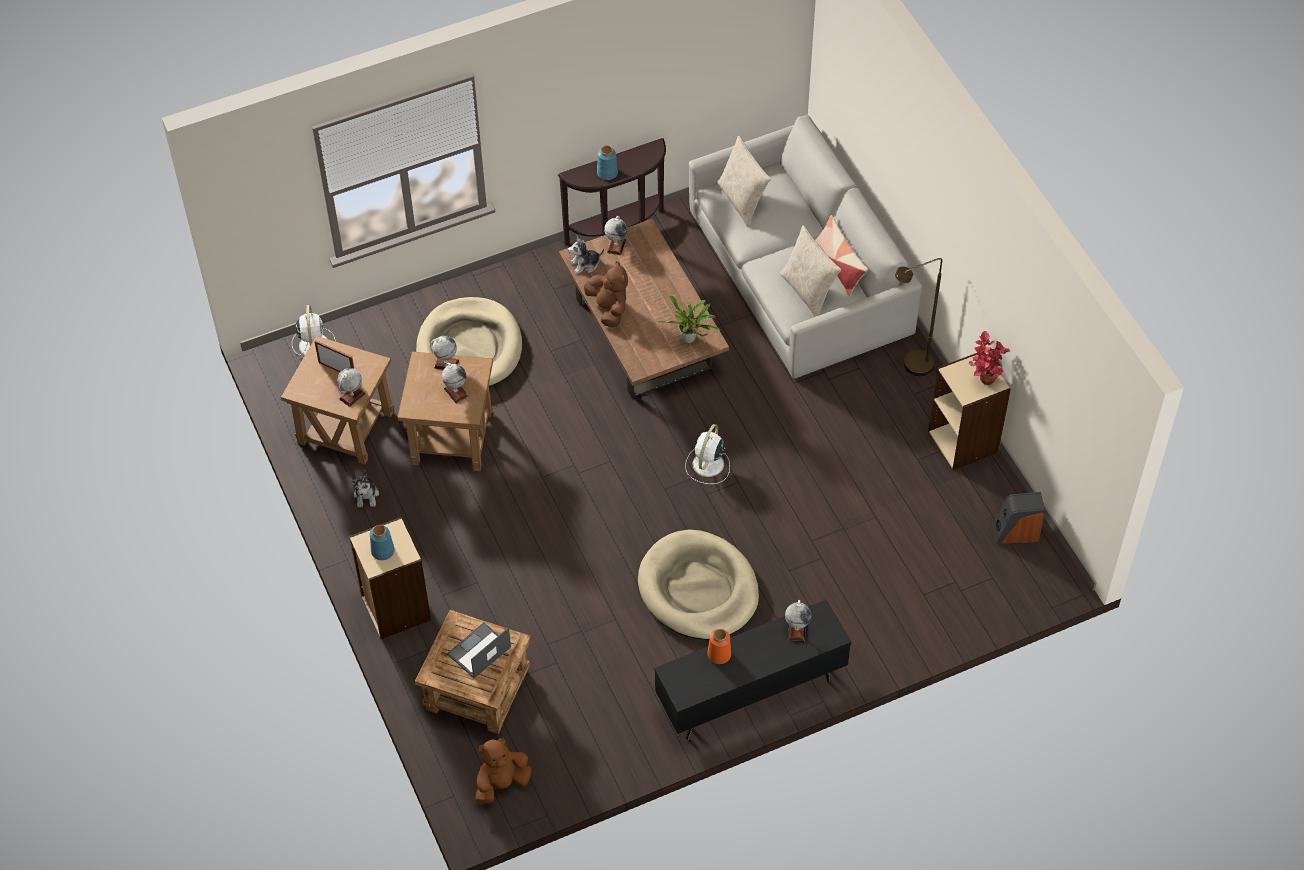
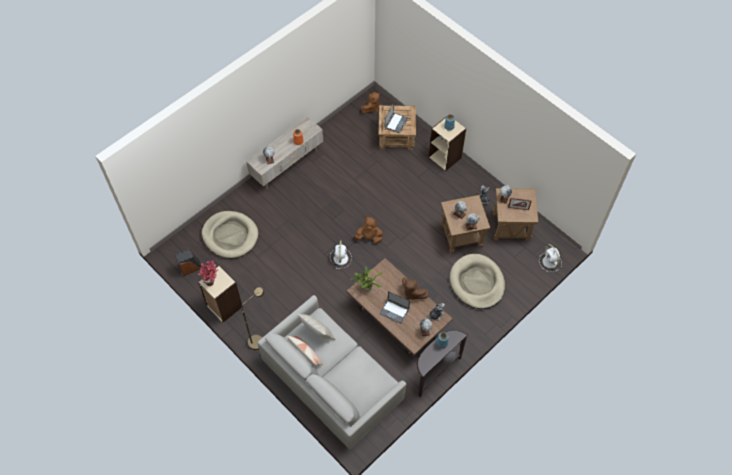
camera: 160 degrees right, 5 degrees up
(635, 487) = (369, 237): none -> brown plush toy
(655, 289) = (394, 311): none -> laptop
(698, 589) = (324, 201): beige dog bed -> beige dog bed (230, 236)
(742, 201) = (370, 380): beige pillow -> none
(750, 695) = (287, 165): black tv stand -> beige tv stand

